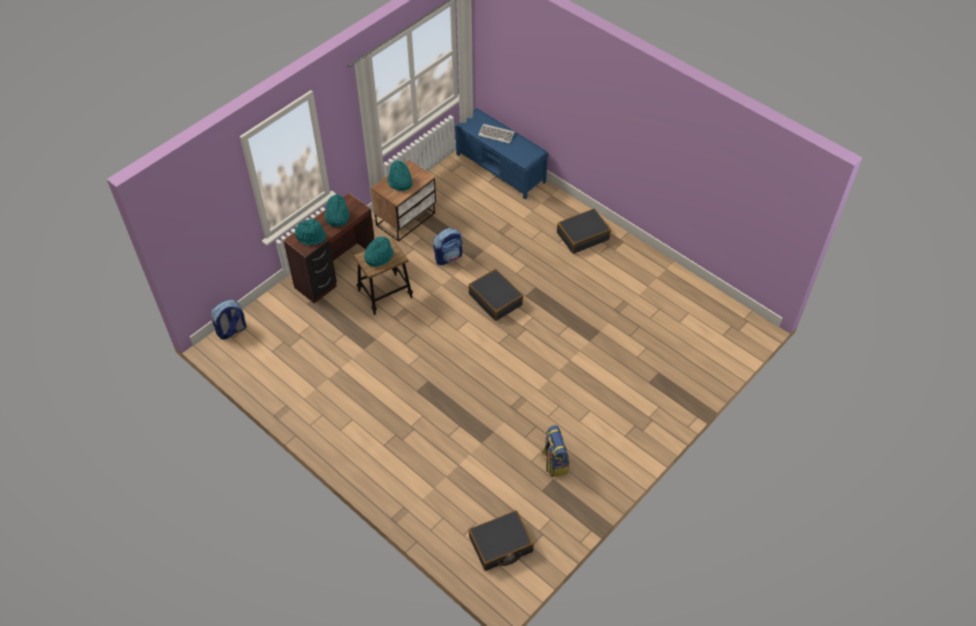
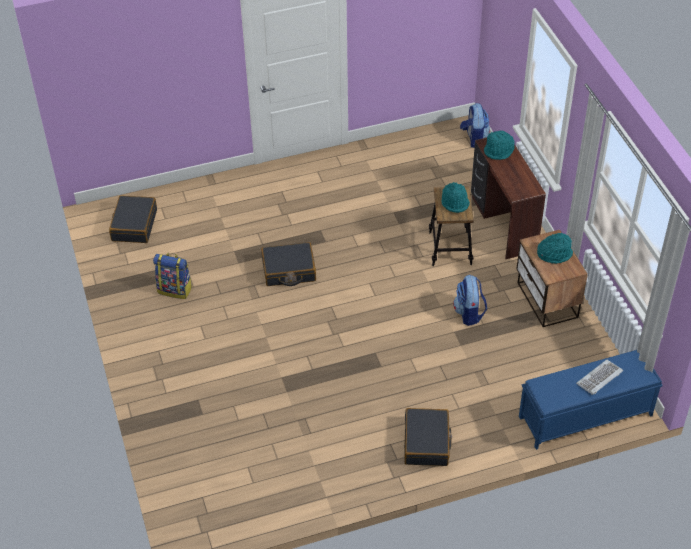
camera: 120 degrees right, 5 degrees down
(337, 217) = (515, 175): turquoise hat -> none
(495, 299) = (386, 327): black suitcase -> black suitcase (289, 270)

